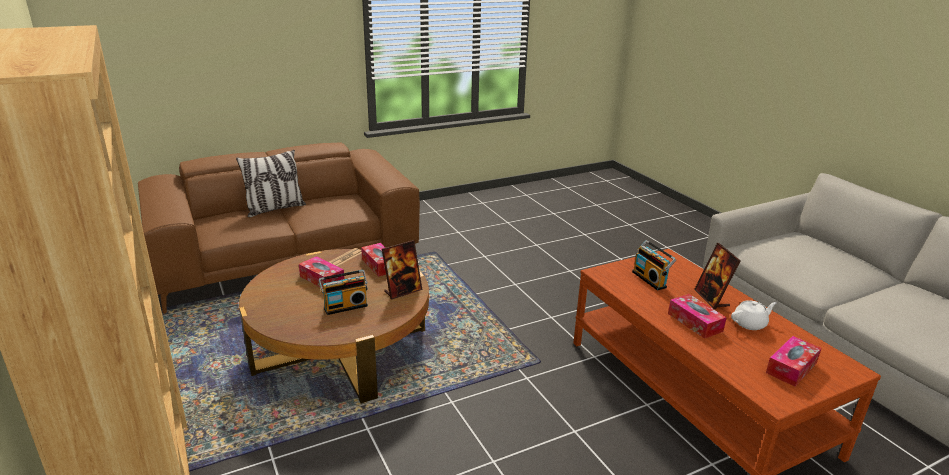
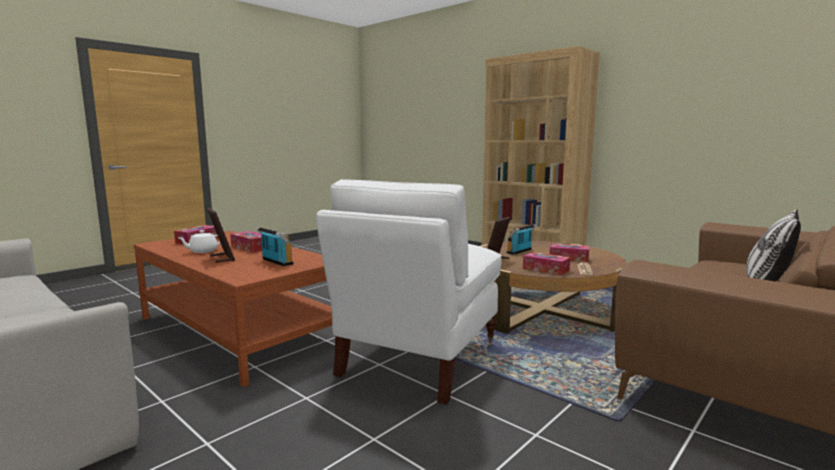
camera: 160 degrees right, 15 degrees down
(518, 314) = (418, 360): none -> white armchair

